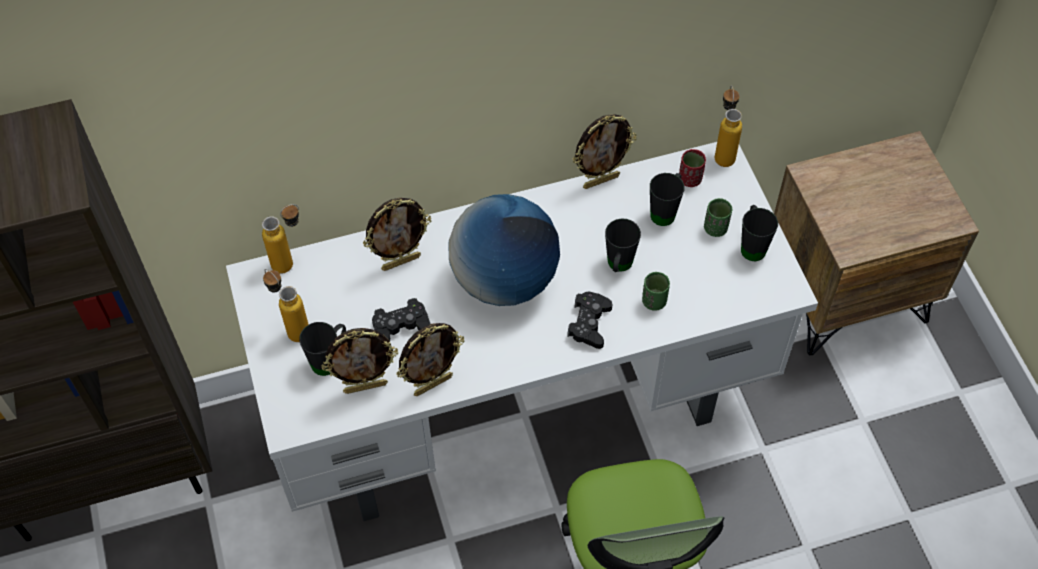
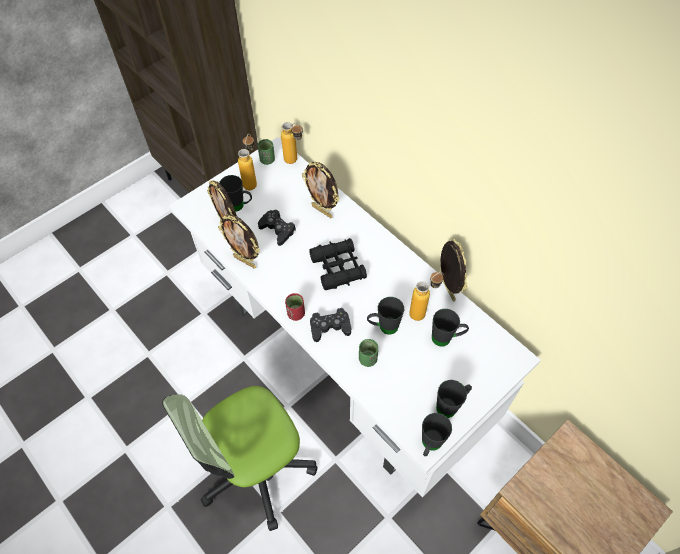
camera: 65 degrees right, 0 degrees up
(505, 280) = (338, 268): globe -> black binoculars
(601, 180) = (447, 290): picture frame -> picture frame turned 150 degrees counterclockwise
(690, 179) = (483, 343): red cup -> red cup (296, 314)
(715, 228) = (451, 376): green cup -> green cup (267, 160)
(723, 152) = (520, 356): bottle -> bottle (423, 311)
(790, 286) = (429, 445): none -> black mug

